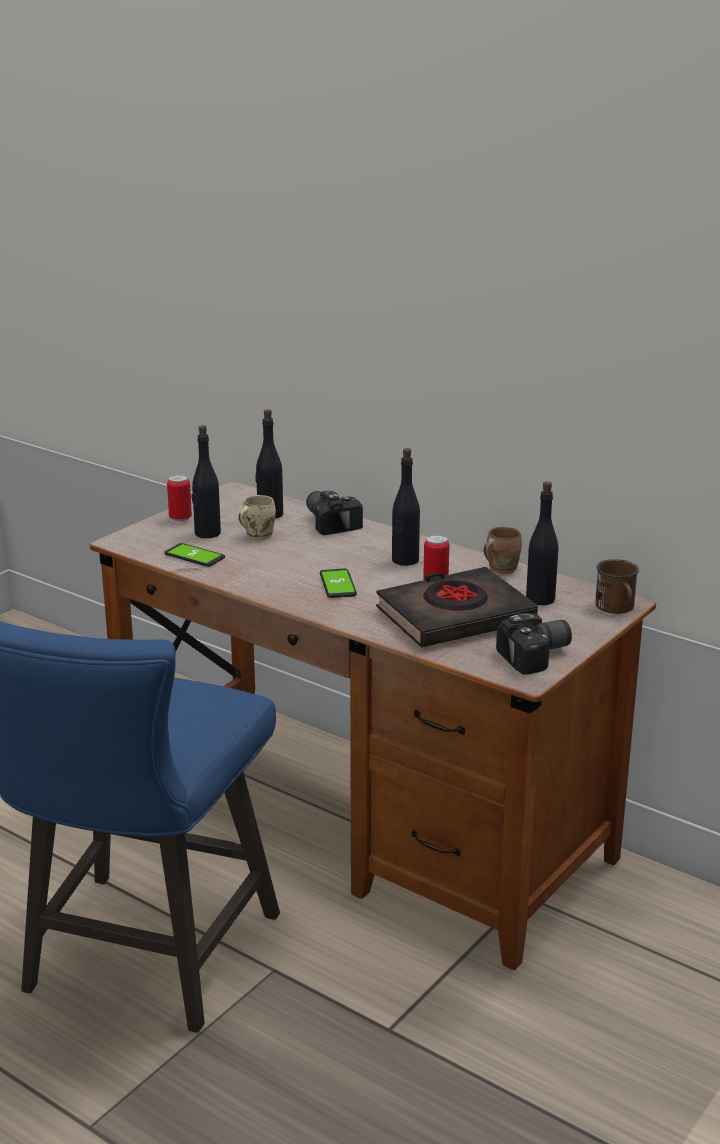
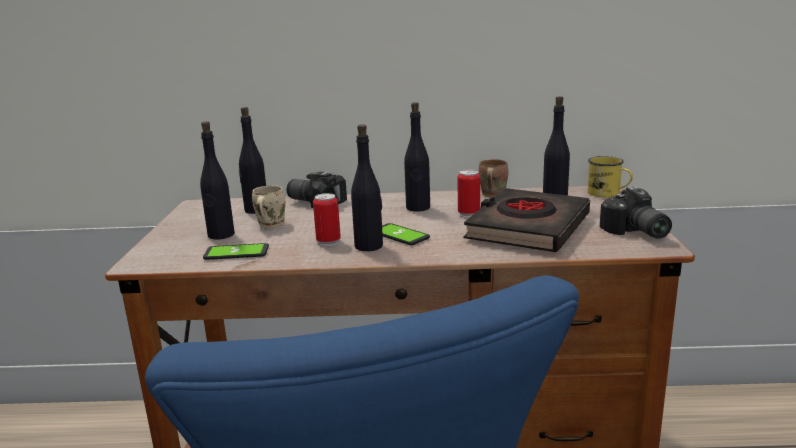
camera: 35 degrees left, 5 degrees down
(180, 519) = (177, 232): can -> can (328, 241)
(297, 586) = (369, 246): none -> black bottle
(538, 657) = (635, 232): camera -> camera turned 135 degrees clockwise
(617, 608) = (608, 193): brown mug -> yellow mug

